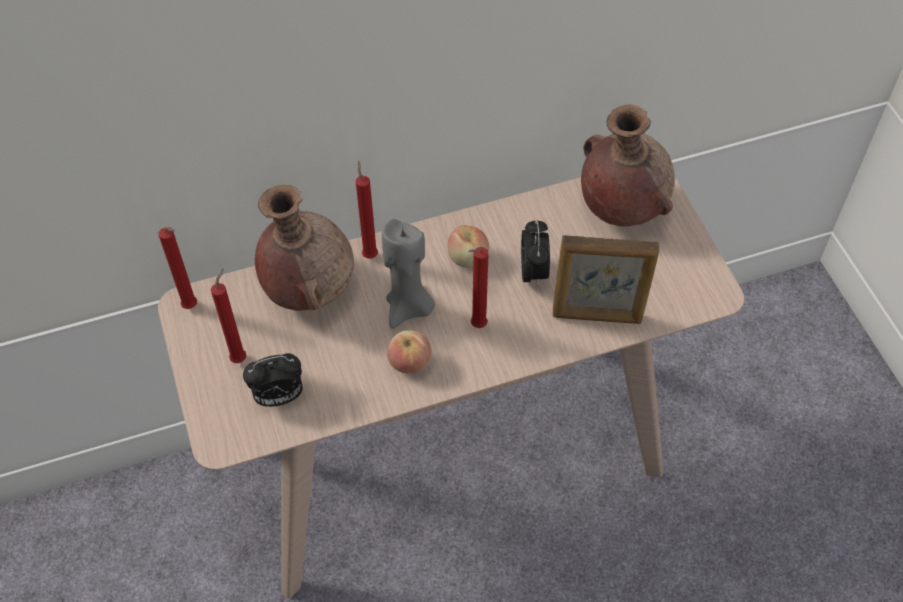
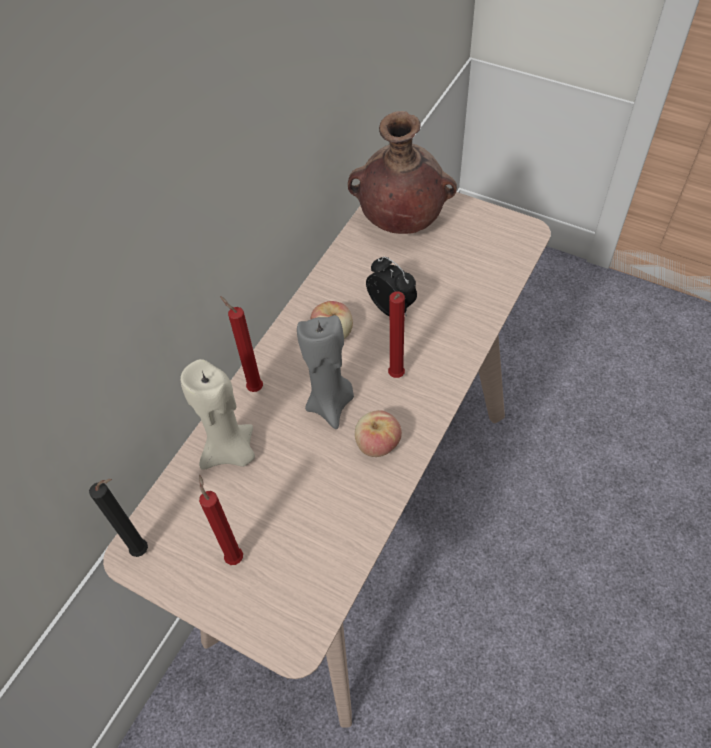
camera: 40 degrees left, 0 degrees up
(192, 307) = (143, 550): red candle -> black candle
(278, 397) = (303, 560): alarm clock -> none
(308, 288) = (231, 452): brown vase -> beige candle
(597, 316) = (470, 305): picture frame -> none

